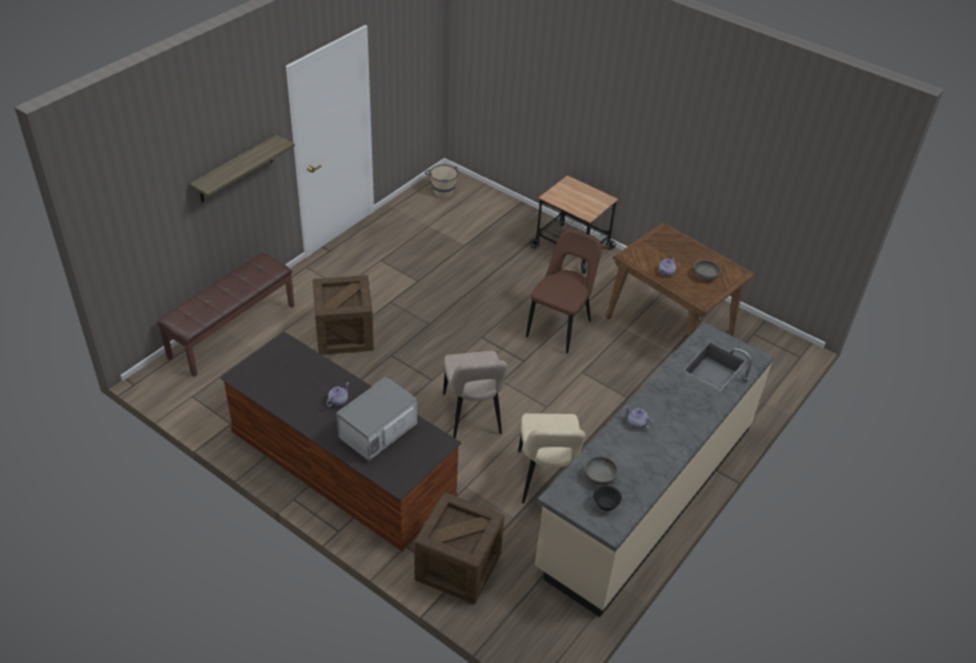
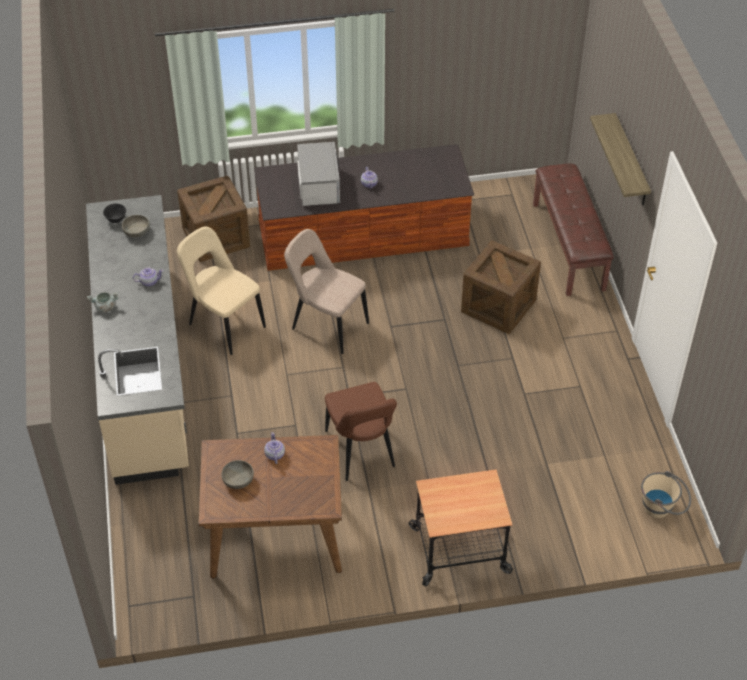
camera: 135 degrees right, 5 degrees up
(694, 430) = (105, 307): none -> grey cooking pot

